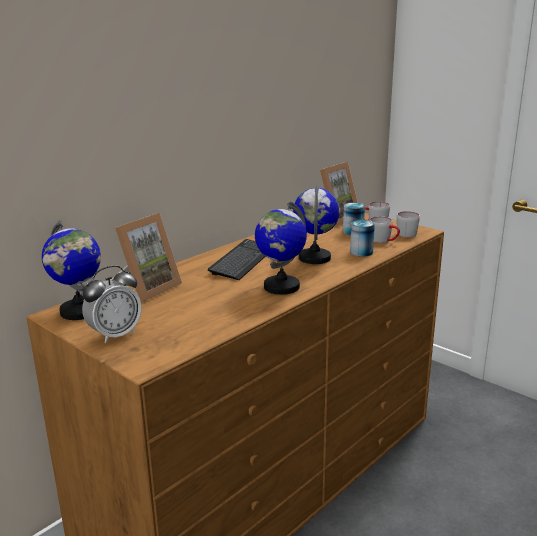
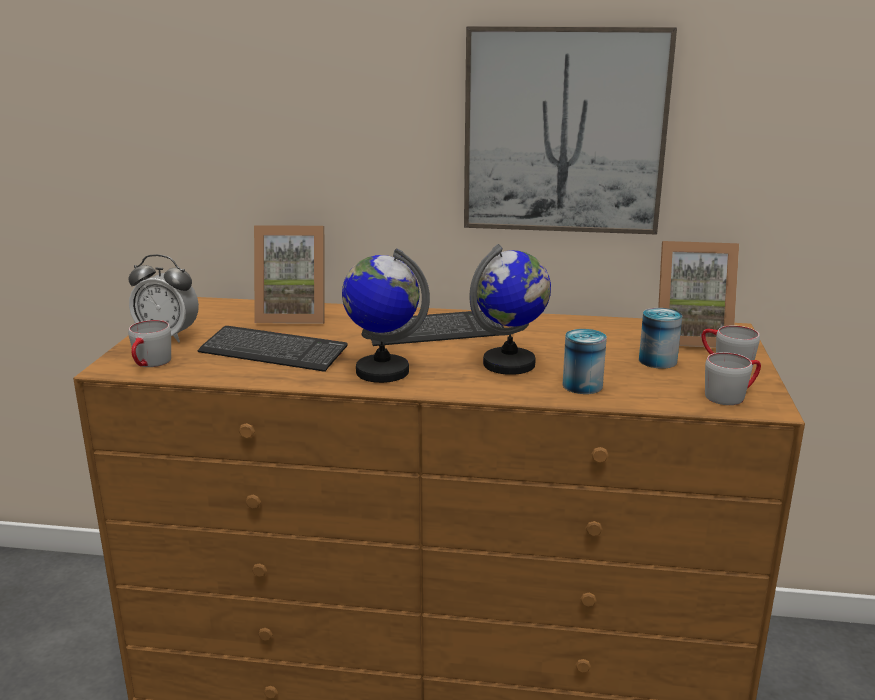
camera: 55 degrees right, 0 degrees up
(80, 311) = (206, 309): globe -> none
(203, 308) = (273, 352): none -> keyboard
(254, 116) = (564, 131): none -> picture
(384, 240) = (660, 389): grey mug -> grey mug (150, 364)

